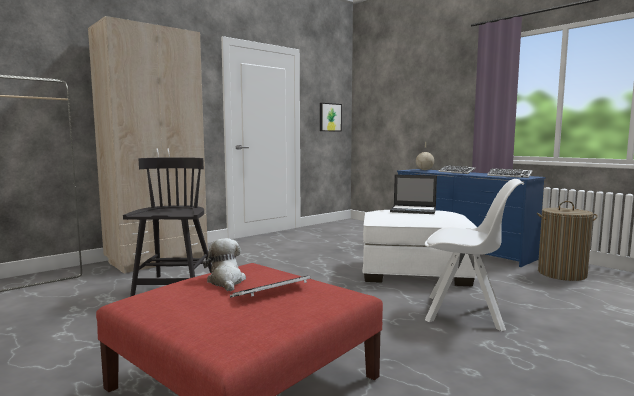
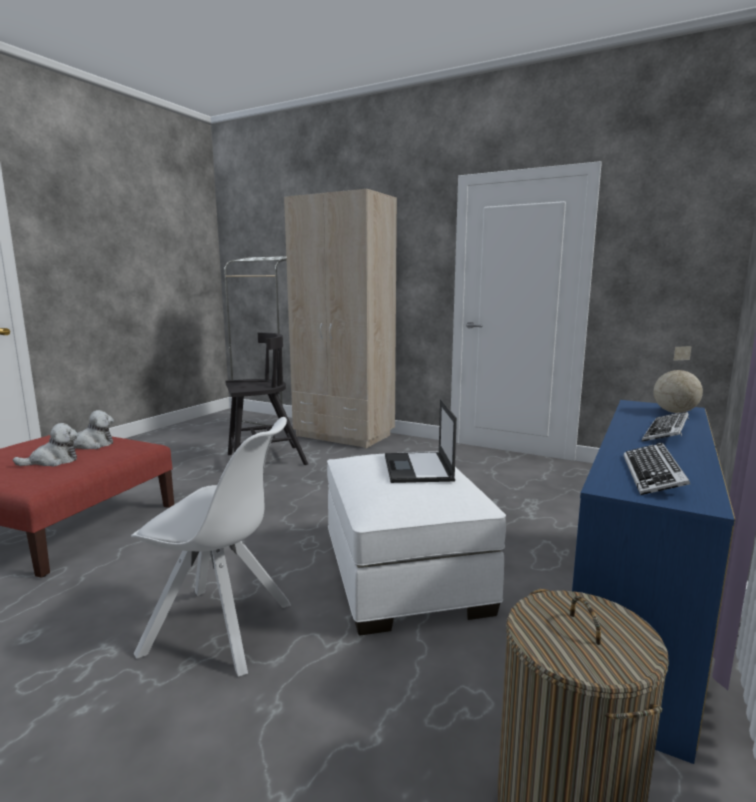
camera: 70 degrees right, 5 degrees up
(271, 293) = (53, 461): keyboard -> plush toy
(329, 117) = (670, 278): picture -> none
(465, 313) = (221, 629): white chair -> white chair turned 75 degrees counterclockwise

